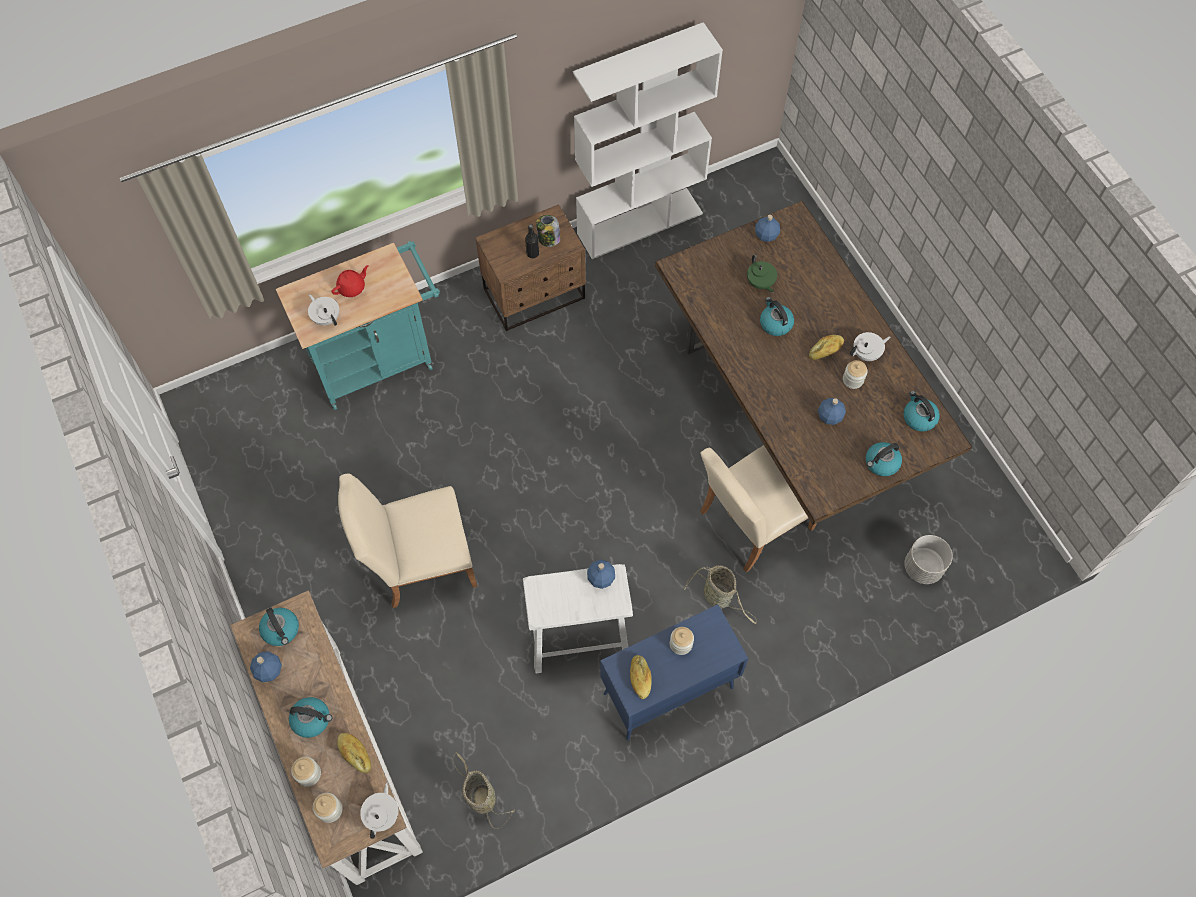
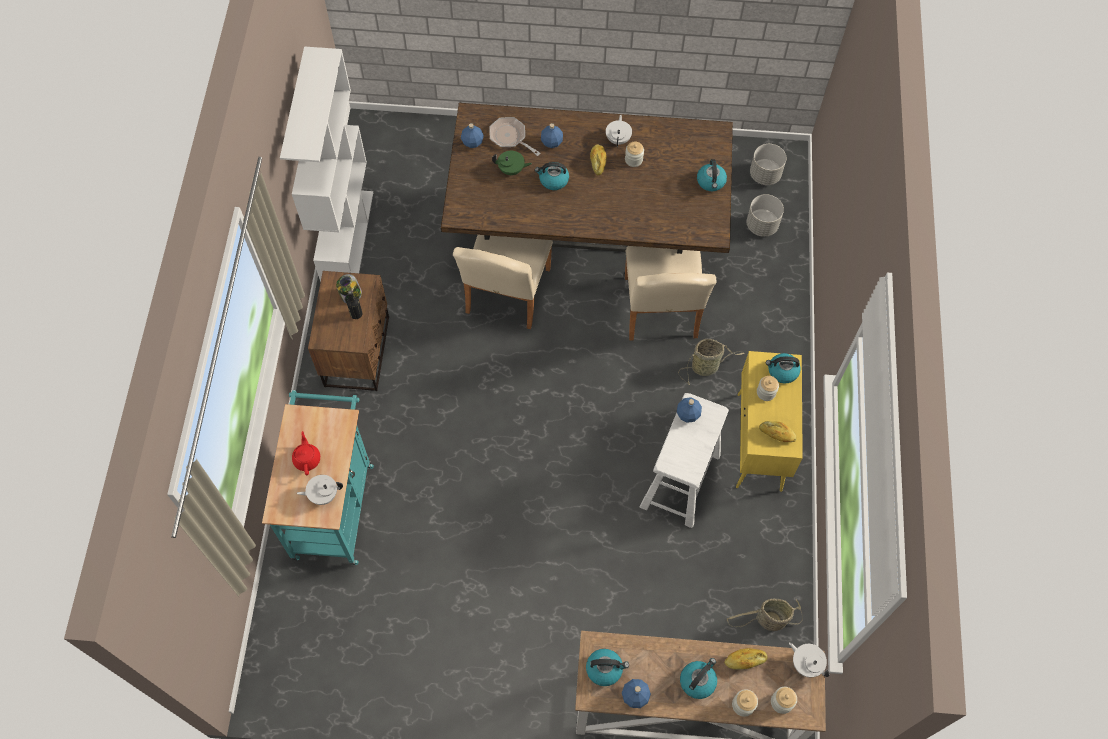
camera: 60 degrees left, 0 degrees up
(418, 562) = (544, 567): beige chair -> beige chair (506, 296)
(667, 691) = (759, 443): blue cabinet -> yellow cabinet
(795, 262) = (510, 137): none -> frying pan
(829, 416) = (653, 191): blue bottle -> blue bottle (551, 142)
(918, 417) = (690, 139): kettle -> kettle (782, 371)
(988, 539) = (765, 174): none -> grey planter

